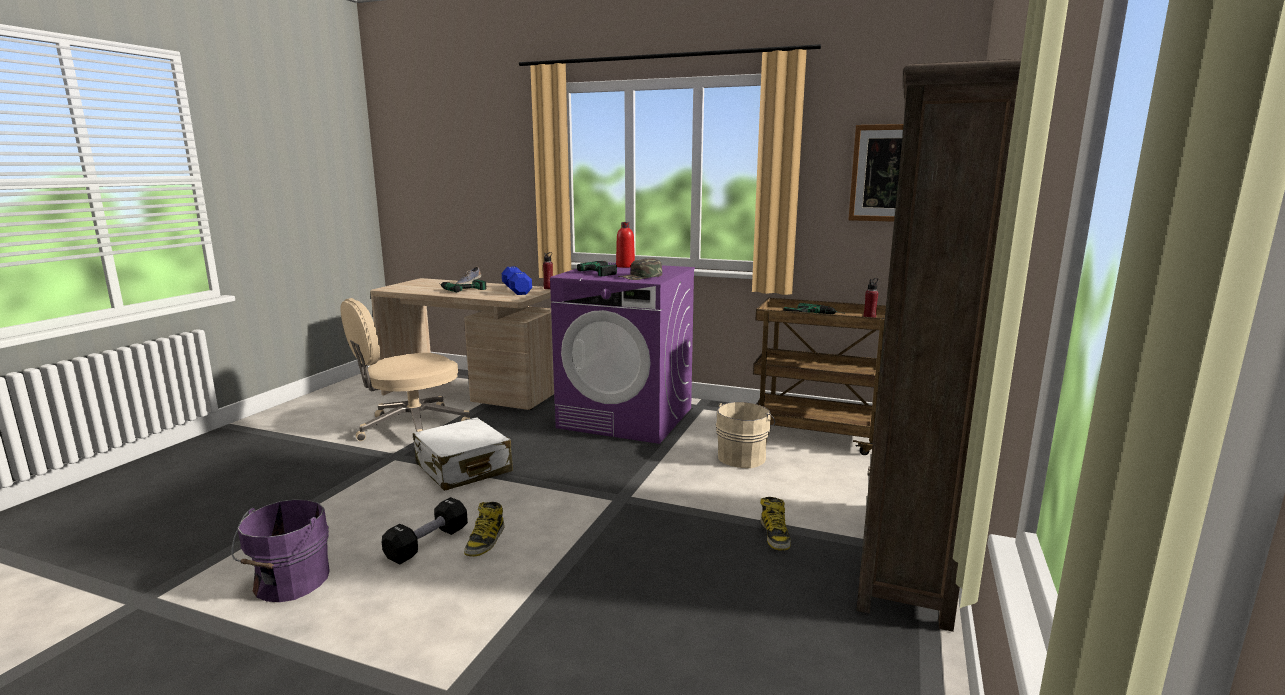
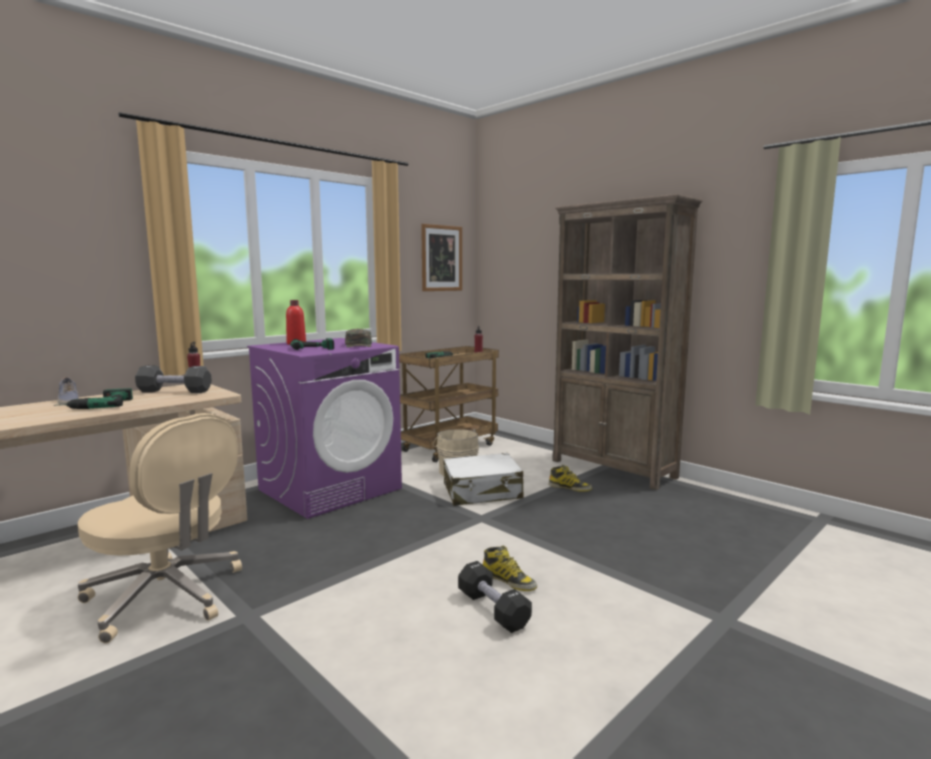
camera: 65 degrees left, 5 degrees down
(289, 583) = (520, 703): purple bucket -> none
(411, 427) = (167, 597): beige office chair -> beige office chair turned 45 degrees counterclockwise
(463, 468) = (343, 575): white suitcase -> white suitcase (482, 492)
(517, 290) = (174, 391): blue dumbbell -> black dumbbell

